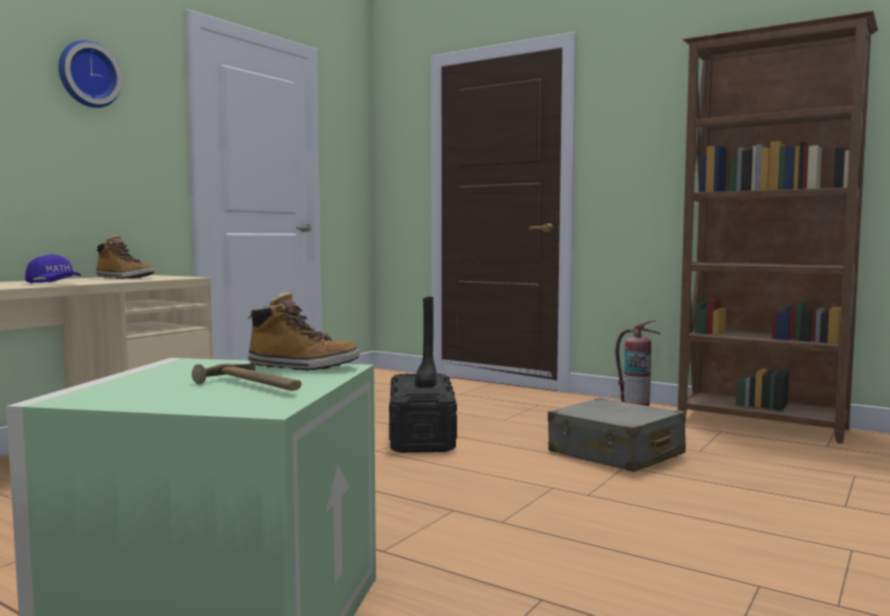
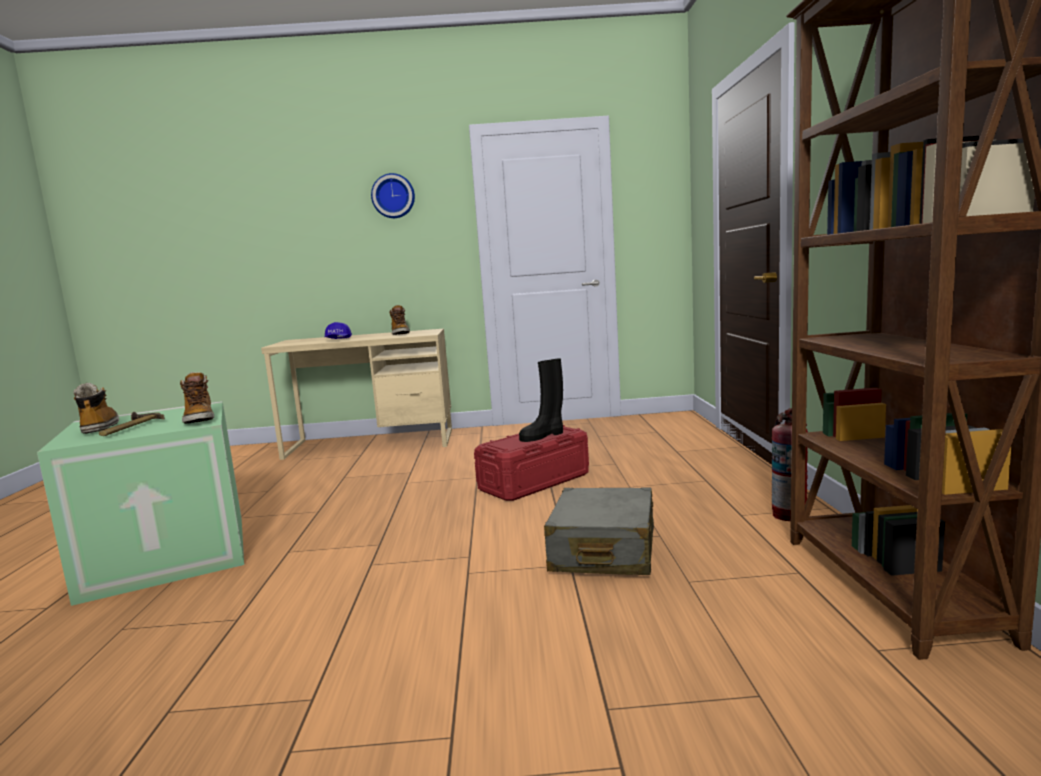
camera: 55 degrees right, 5 degrees up
(173, 395) = (100, 427): none -> boot
(421, 435) = (535, 482): black storage box -> red storage box

